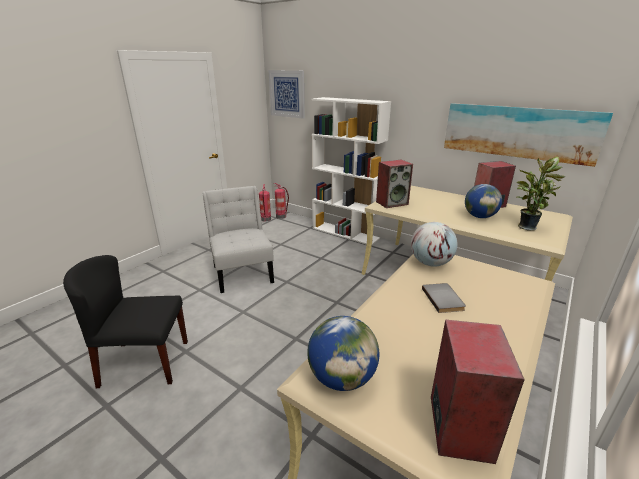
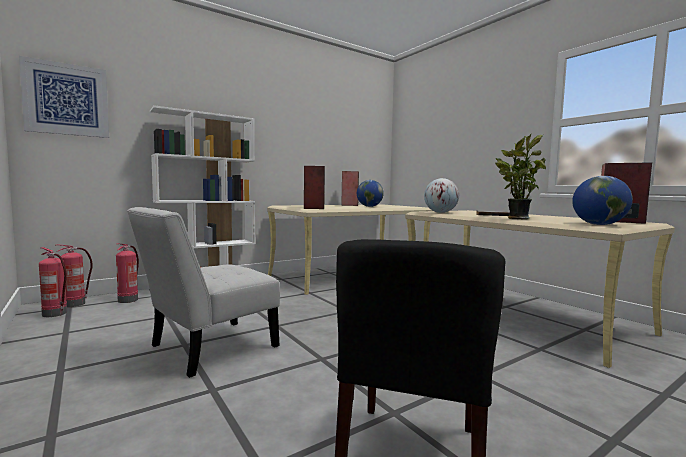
camera: 70 degrees left, 20 degrees down
(242, 272) = (208, 348): white chair -> white chair turned 45 degrees counterclockwise
(297, 224) = (128, 300): none -> fire extinguisher
(518, 132) = (345, 151): picture -> none
(527, 226) = (394, 206): potted plant -> potted plant (515, 218)

